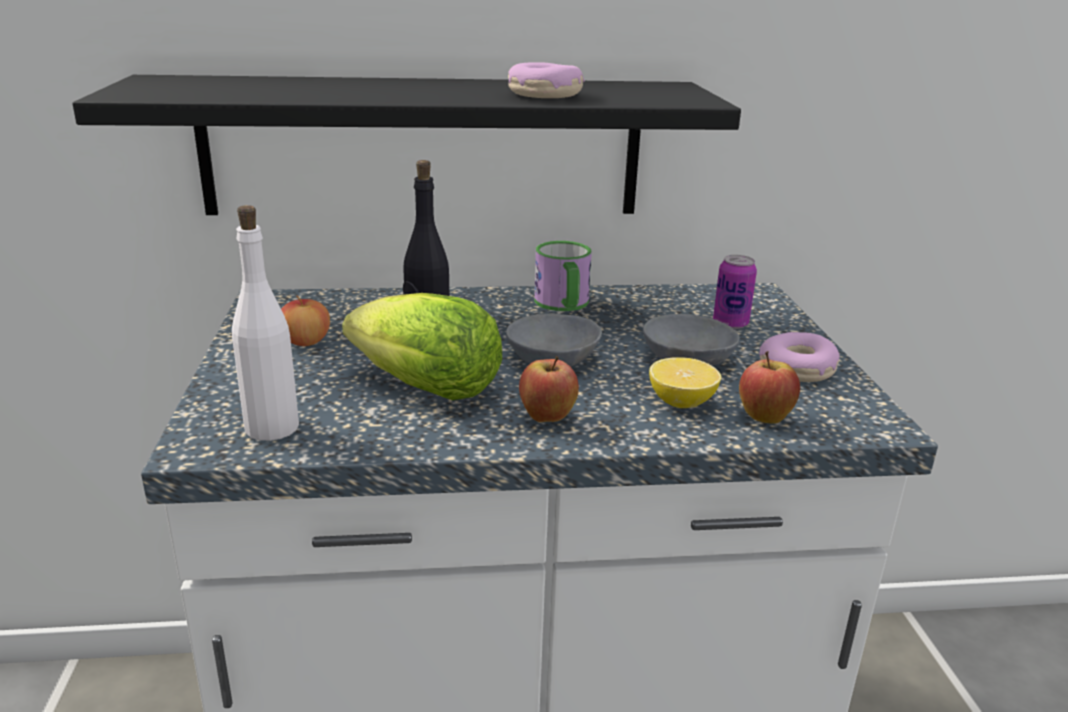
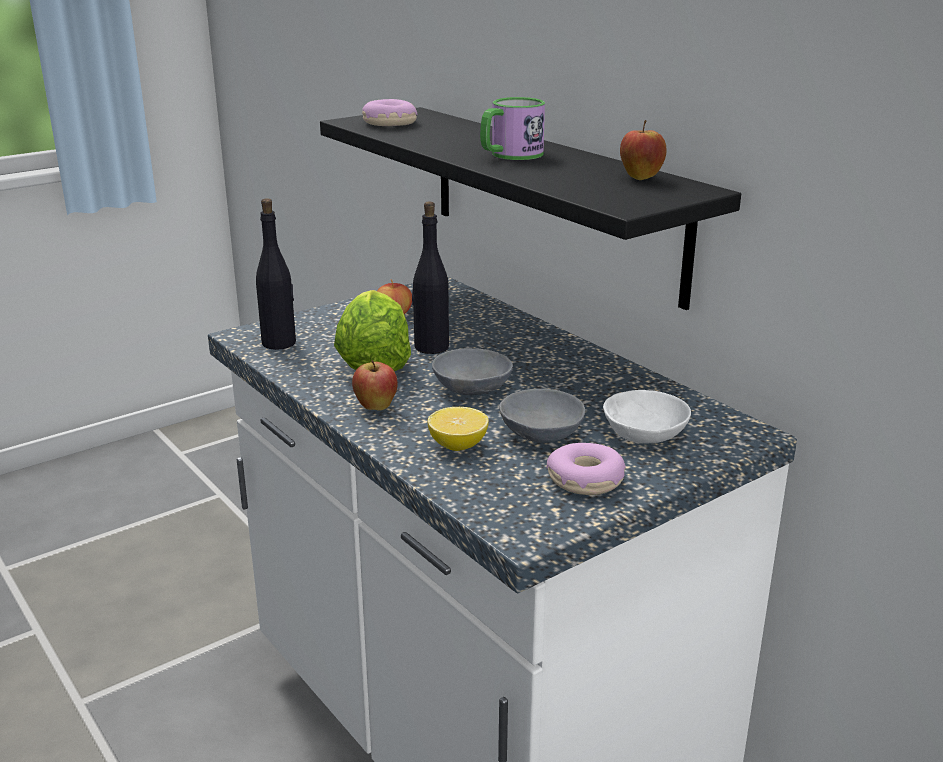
camera: 60 degrees right, 0 degrees up
(272, 427) = (279, 343): white bottle -> black bottle
(545, 95) = (548, 173): donut -> donut (388, 123)
(563, 305) = (577, 365): mug -> mug (510, 155)
(730, 323) = (646, 435): can -> white bowl
(764, 418) = (470, 481): apple -> apple (640, 178)

